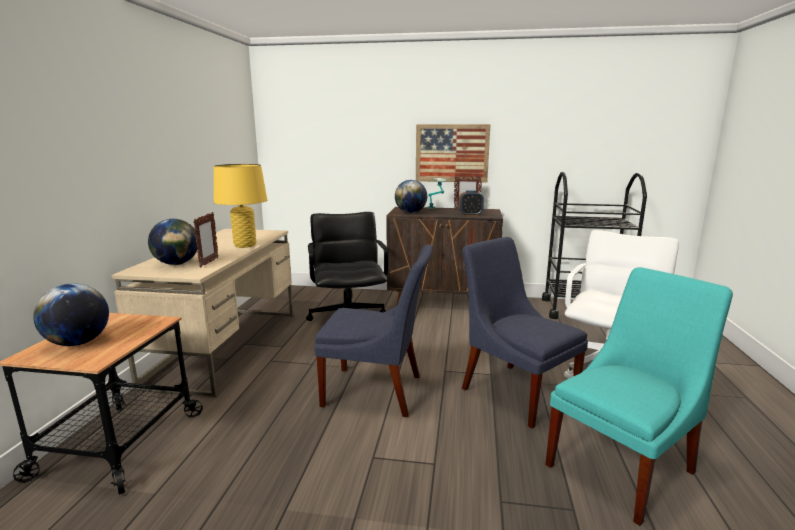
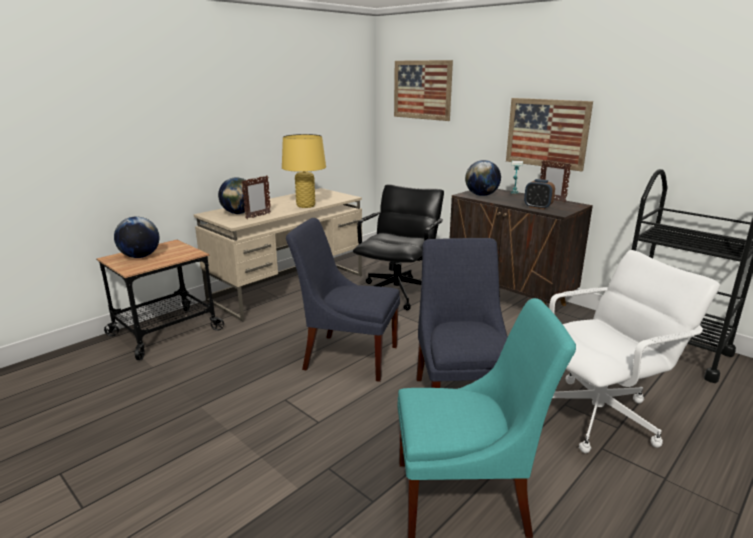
camera: 35 degrees right, 5 degrees up
(315, 120) = (422, 90): none -> picture
(377, 392) = (347, 356): blue chair -> blue chair turned 150 degrees clockwise

